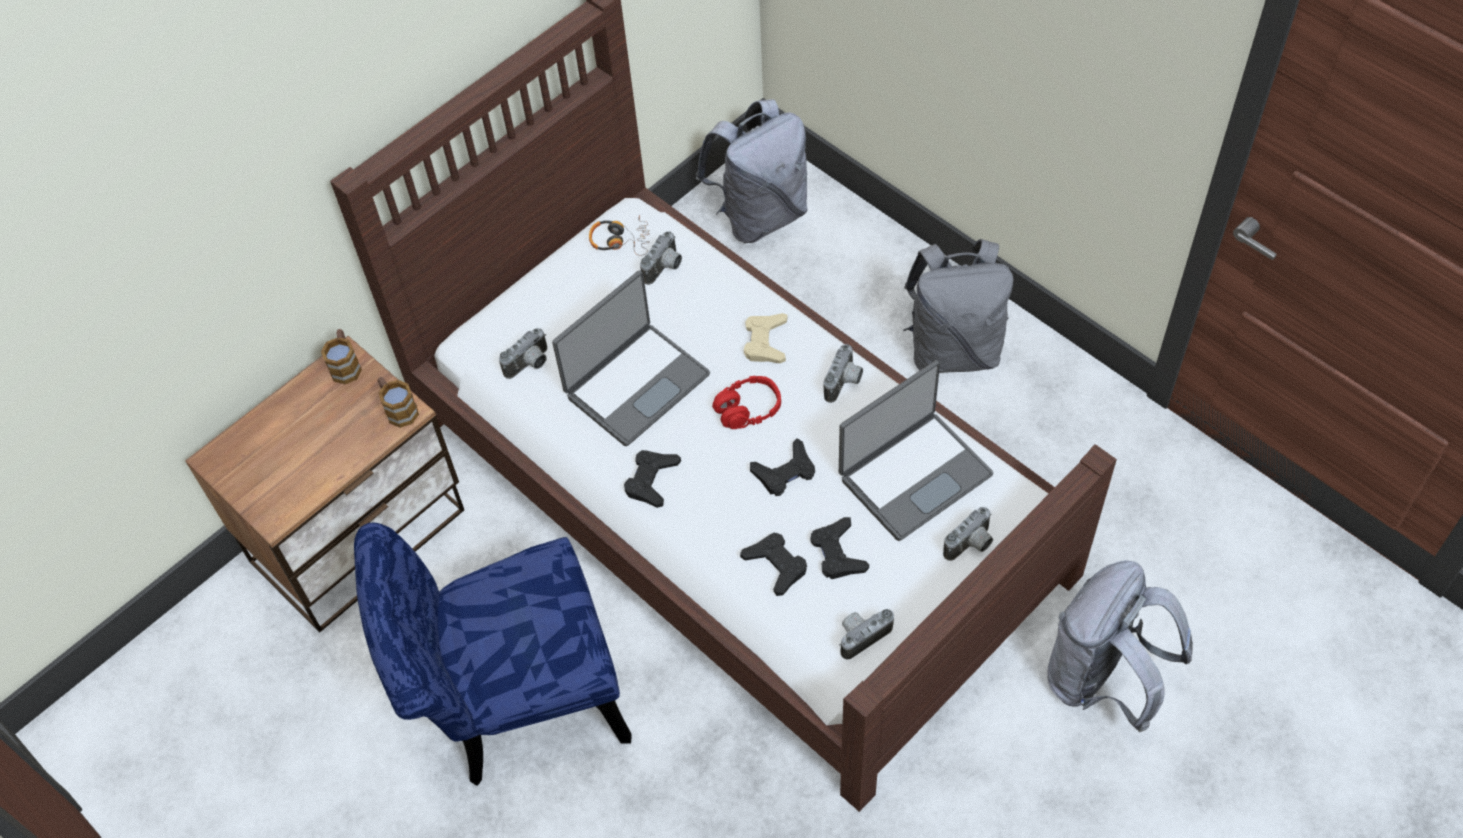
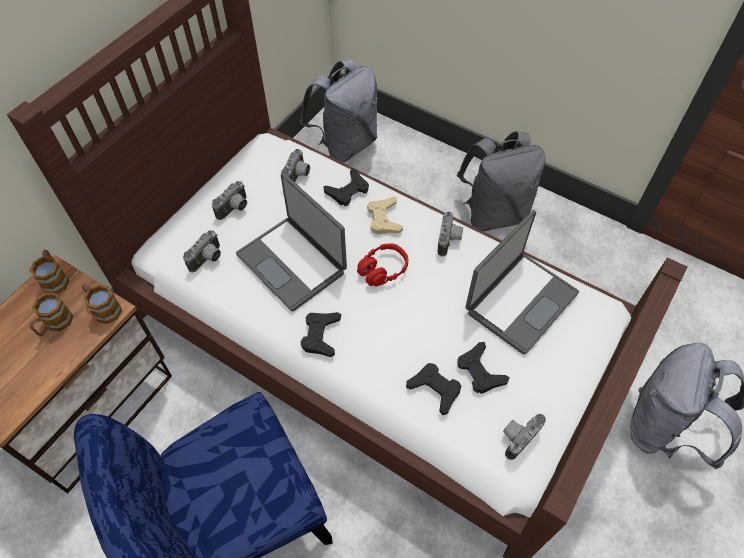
camera: 15 degrees left, 0 degrees up
(340, 419) = (55, 324): none -> mug
(620, 240) = (261, 161): headphones -> none
(635, 384) = (293, 262): laptop -> laptop turned 105 degrees clockwise
(785, 472) = (423, 314): black game controller -> black game controller (348, 191)
(971, 545) = (579, 349): camera -> camera (235, 209)

